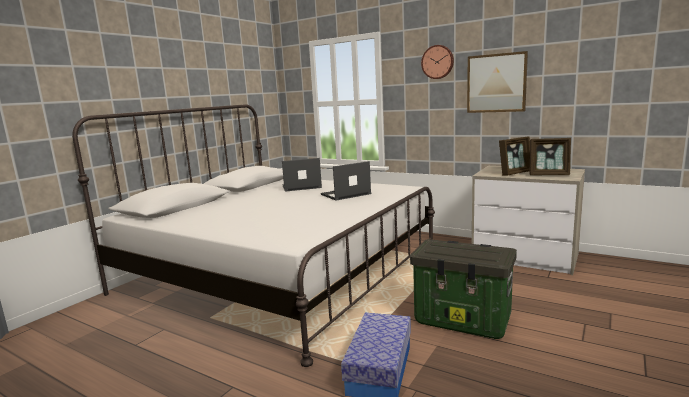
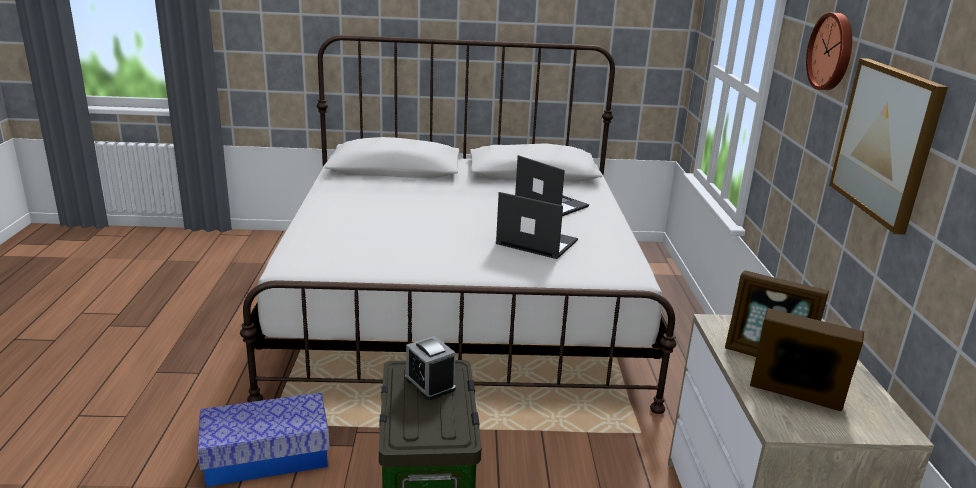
camera: 55 degrees right, 10 degrees up
(447, 248) = (430, 384): none -> alarm clock
(549, 175) = (794, 397): picture frame -> picture frame turned 135 degrees clockwise

